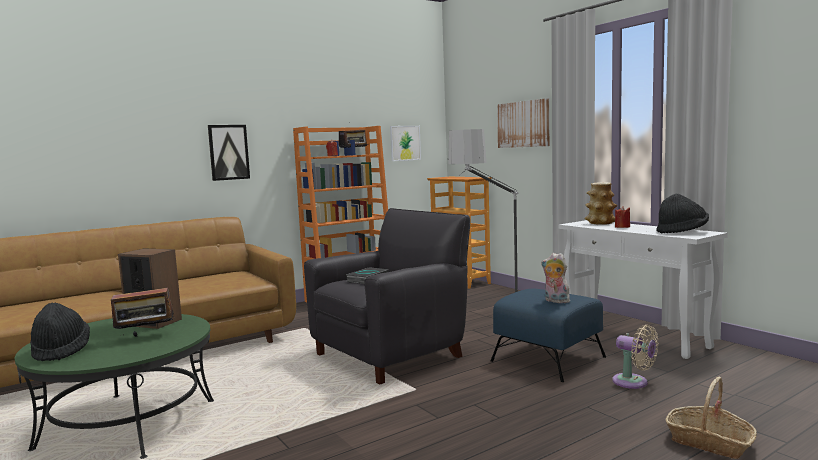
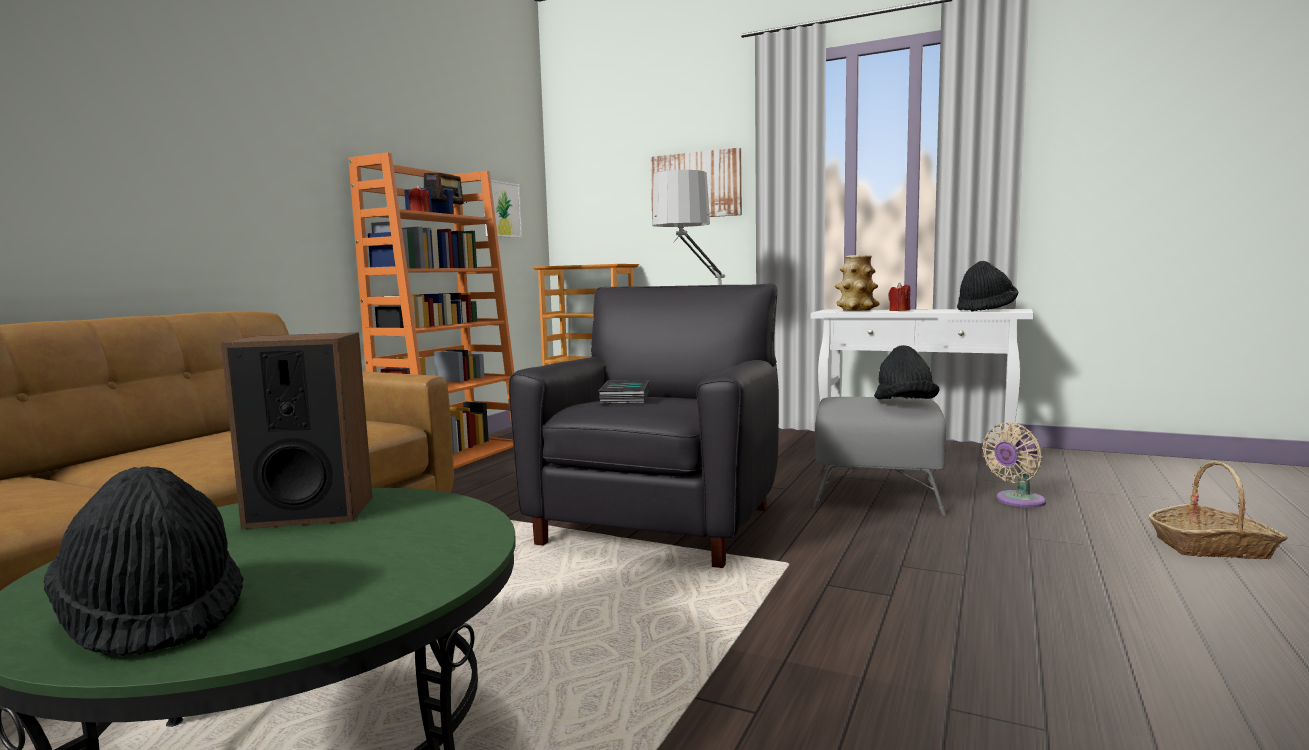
camera: 30 degrees left, 0 degrees up
(145, 337) = (361, 540): radio -> none
(228, 152) = (236, 186): picture -> none
(548, 359) = (877, 492): blue ottoman -> grey ottoman
(555, 301) = (904, 404): plush toy -> black hat
(633, 383) = (1017, 501): beige fan -> beige fan turned 135 degrees clockwise

